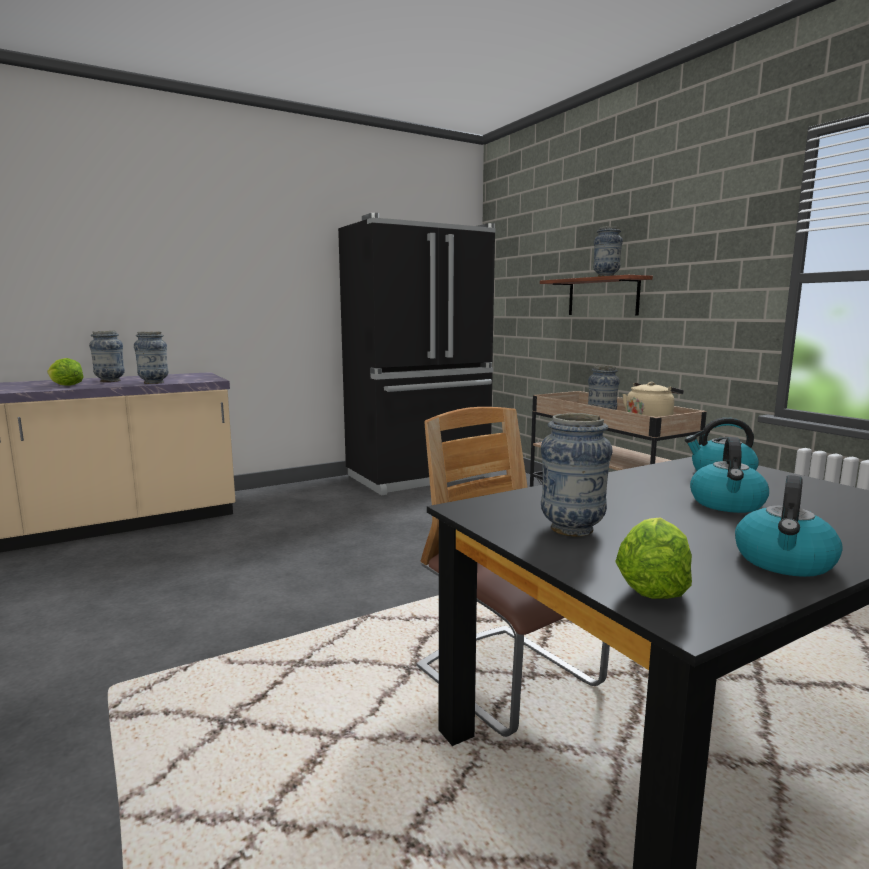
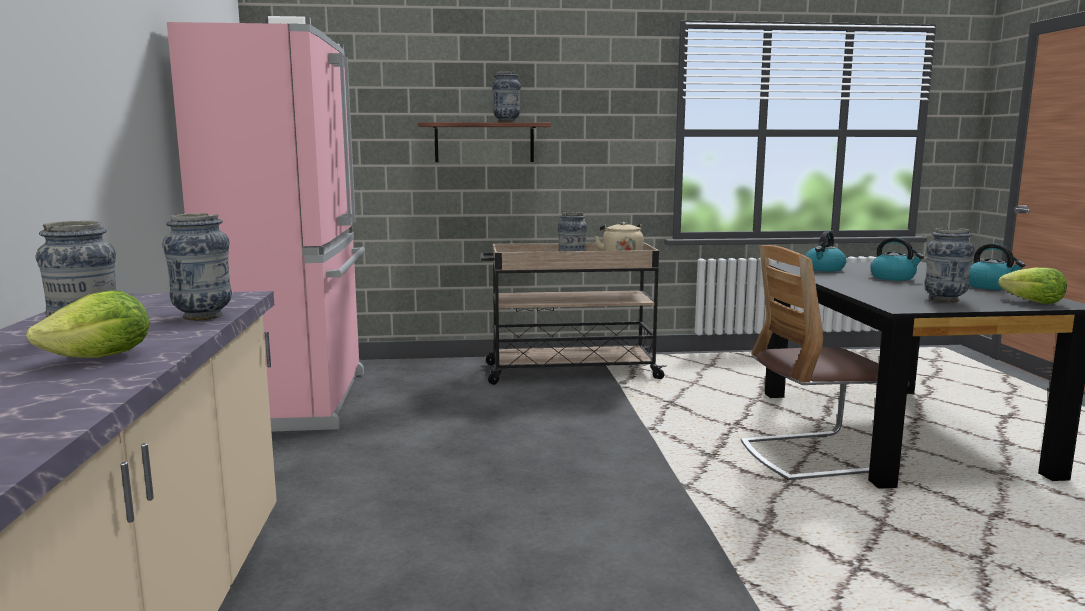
camera: 65 degrees left, 0 degrees up
(420, 477) = (298, 400): black fridge -> pink fridge

